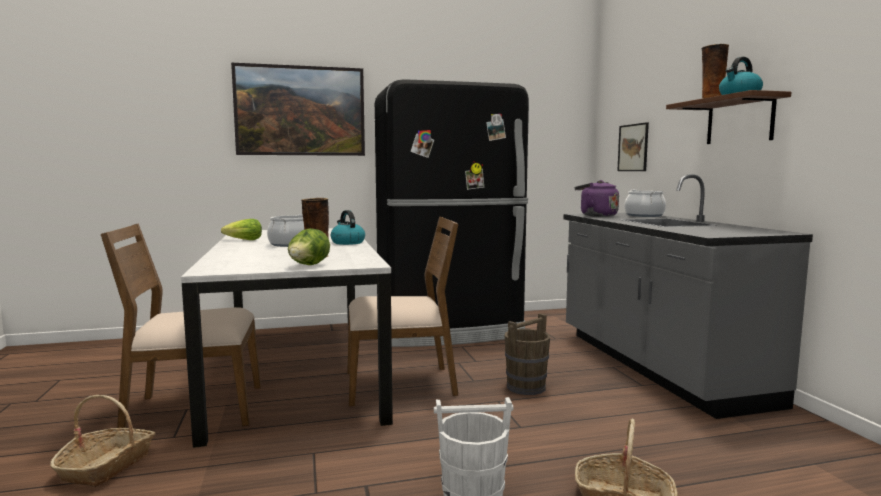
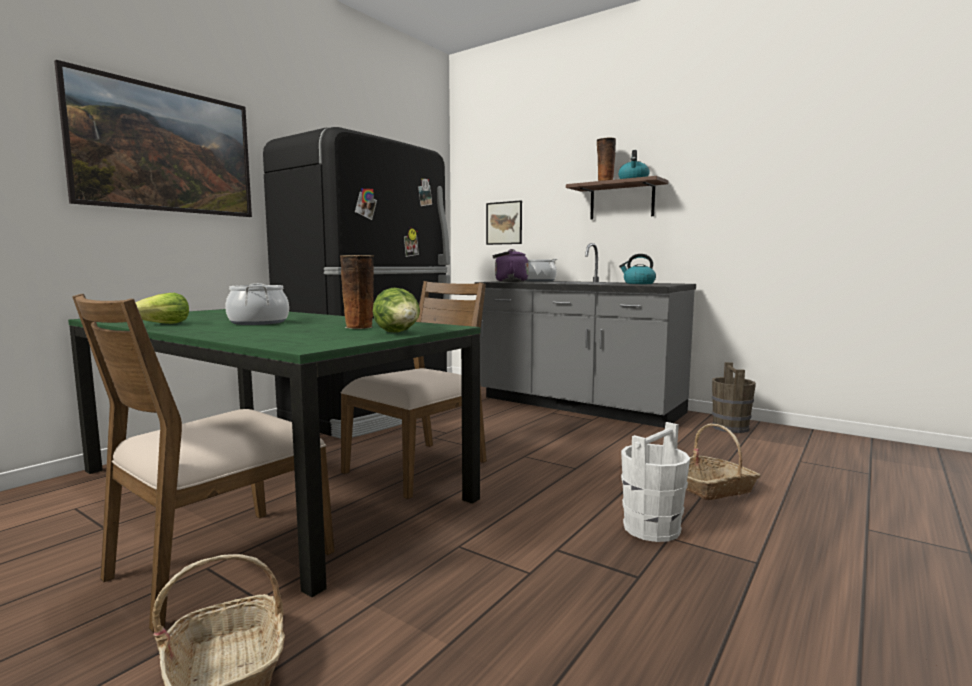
camera: 40 degrees left, 0 degrees up
(297, 368) = (272, 484): white dining table -> green dining table
(347, 242) = (320, 317): kettle -> kettle (638, 283)
(525, 387) = (524, 441): brown bucket -> brown bucket (730, 427)

